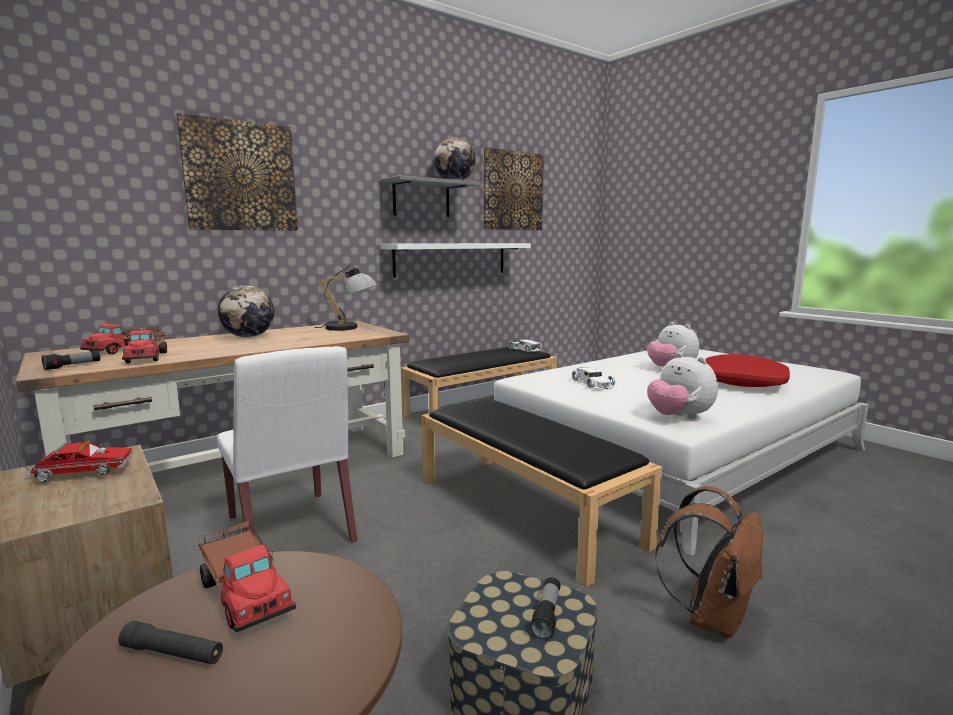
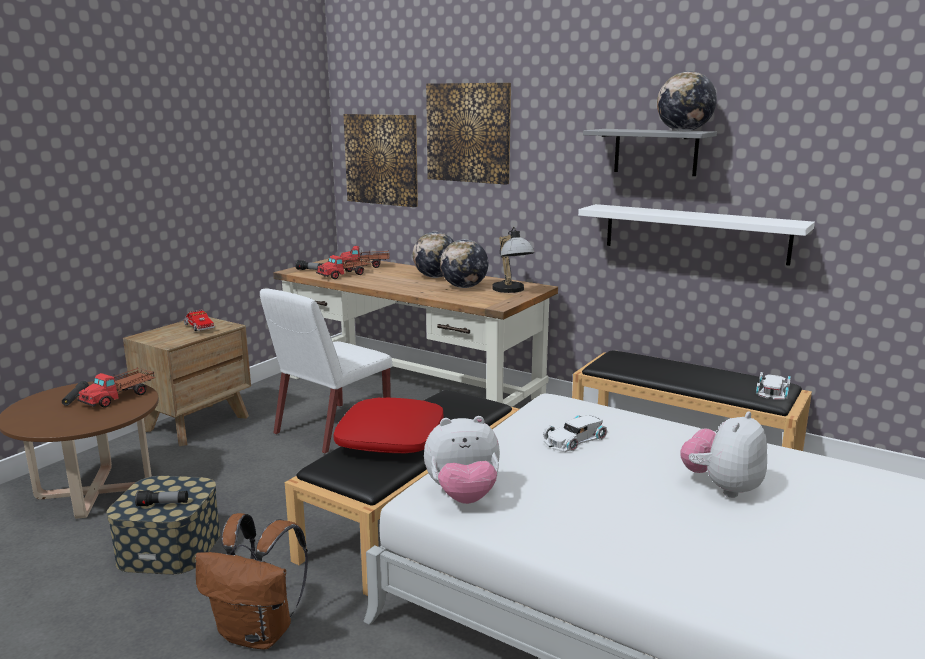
camera: 70 degrees right, 5 degrees up
(309, 334) = (464, 287): none -> globe
(512, 191) = (828, 138): picture -> picture (381, 159)
(679, 417) = (463, 496): plush toy -> plush toy turned 135 degrees counterclockwise
(741, 382) = (711, 549): red pillow -> red pillow (390, 438)

